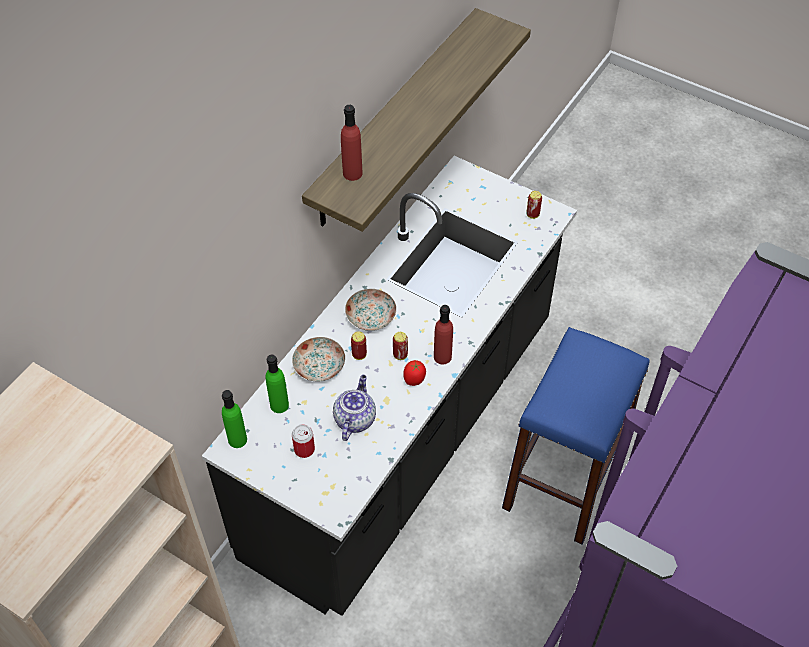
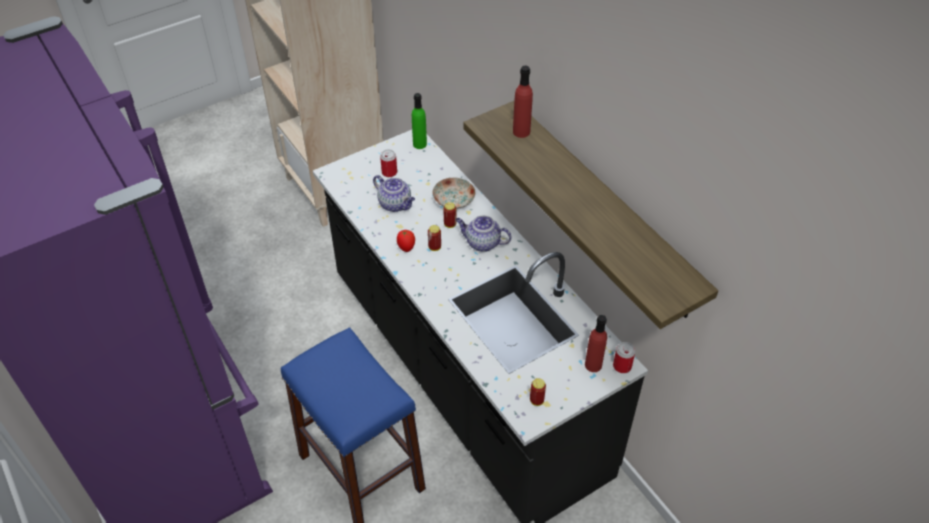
camera: 115 degrees right, 5 degrees down
(279, 405) = (433, 170): green bottle -> none
(371, 317) = (482, 243): plate -> teapot
(442, 357) = (416, 271): red bottle -> red bottle (593, 365)
(460, 171) = (622, 366): none -> can

